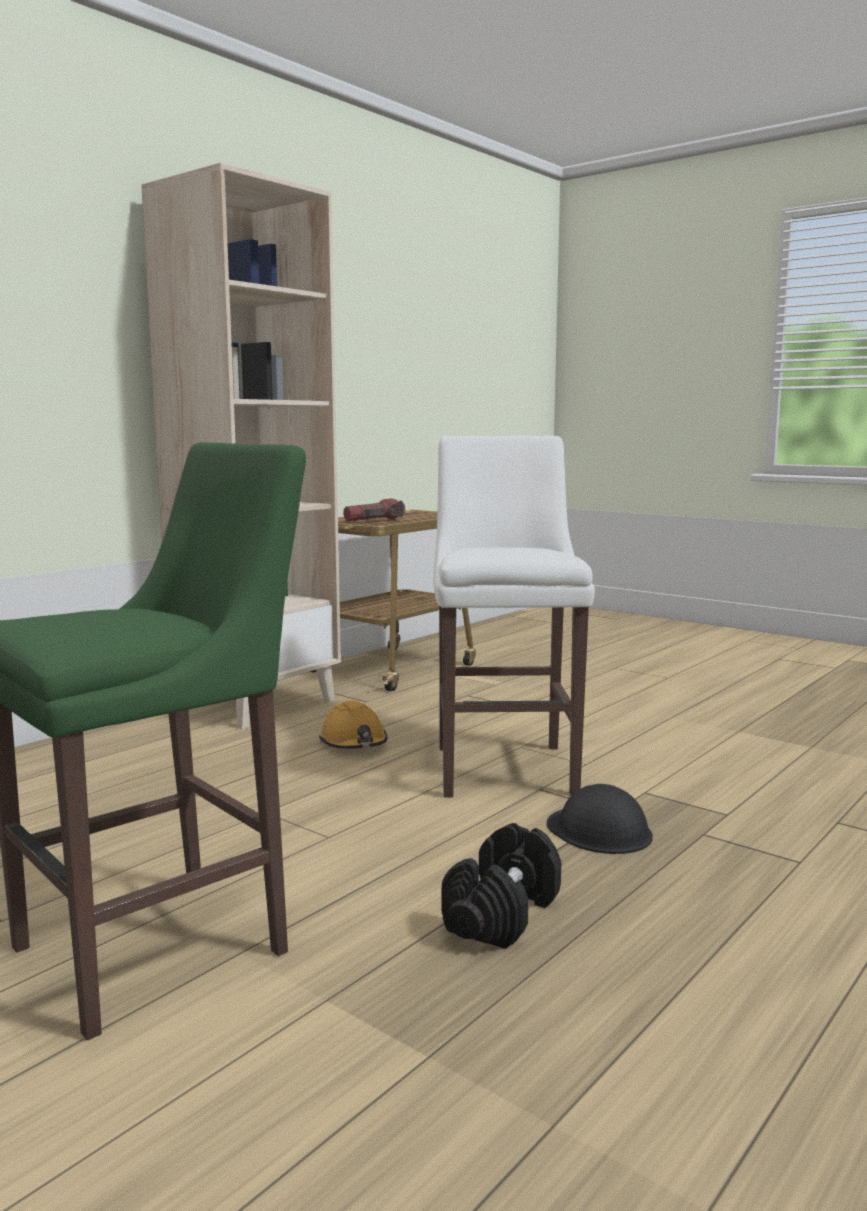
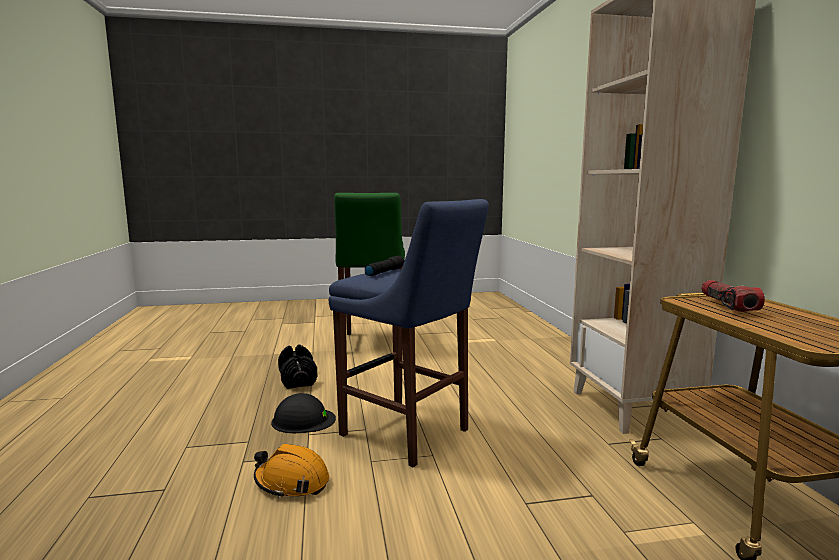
camera: 130 degrees right, 0 degrees up
(354, 743) = (510, 410): orange hard hat -> orange hard hat (292, 482)
(501, 553) = (385, 272): none -> black flashlight
(505, 766) = (409, 434): white stool -> blue stool

